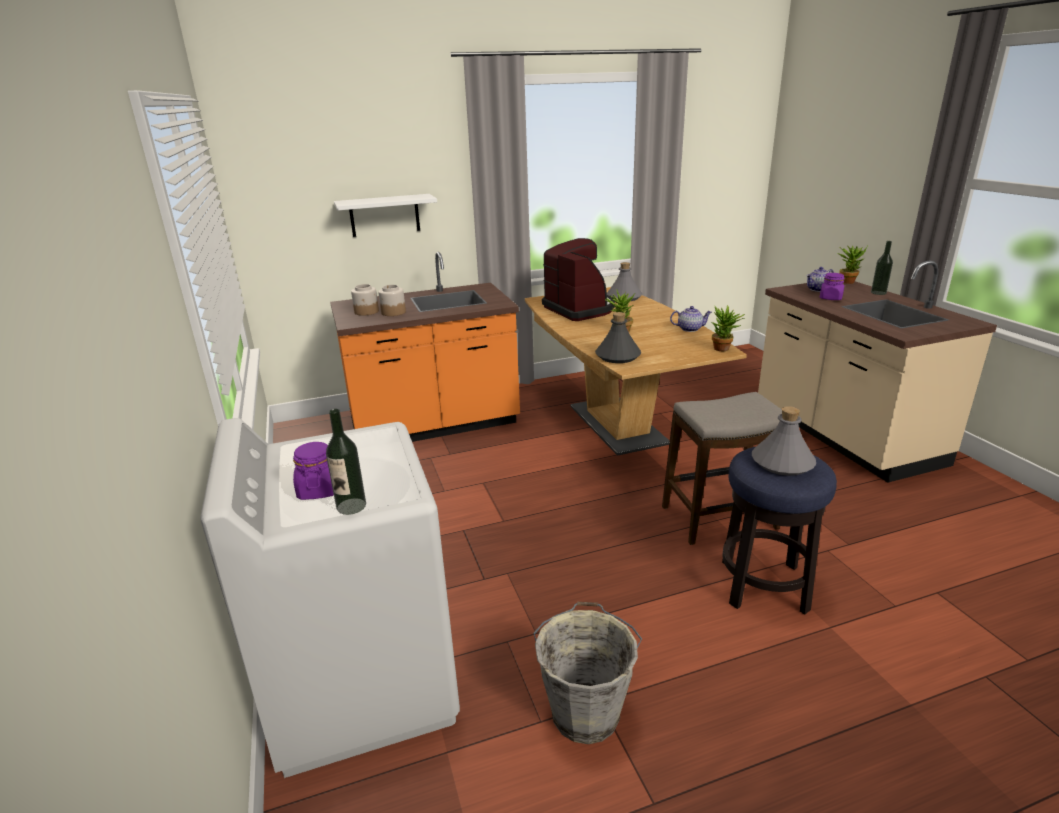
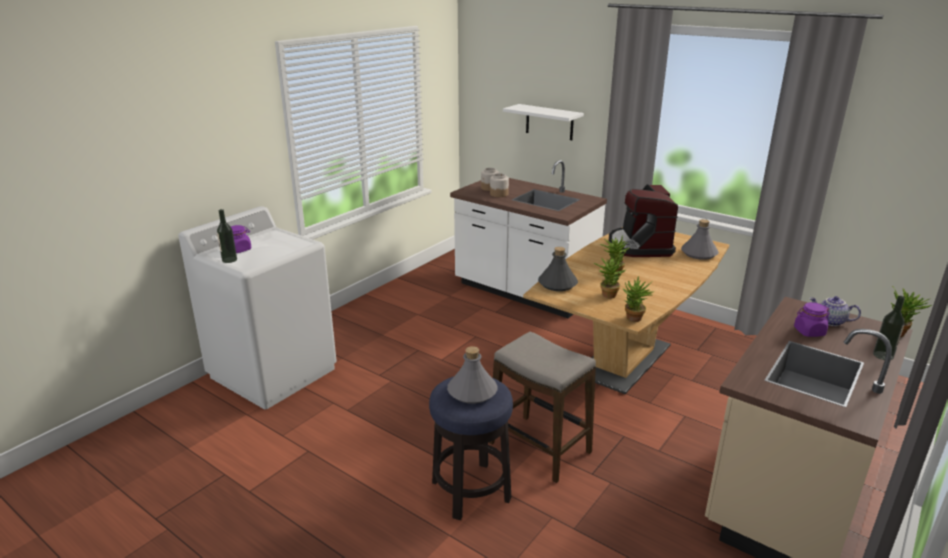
camera: 55 degrees right, 0 degrees up
(434, 424) = (524, 292): orange counter -> white counter
(580, 309) = (639, 246): coffee machine -> coffee machine turned 150 degrees clockwise
(585, 711) = (298, 448): grey bucket -> none
(662, 344) = (607, 294): none -> potted plant
(690, 329) = (662, 296): teapot -> none

